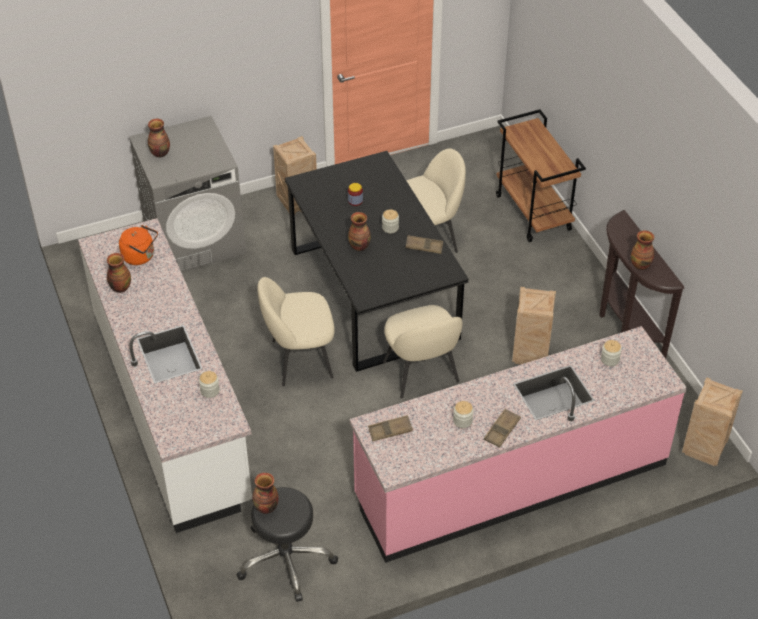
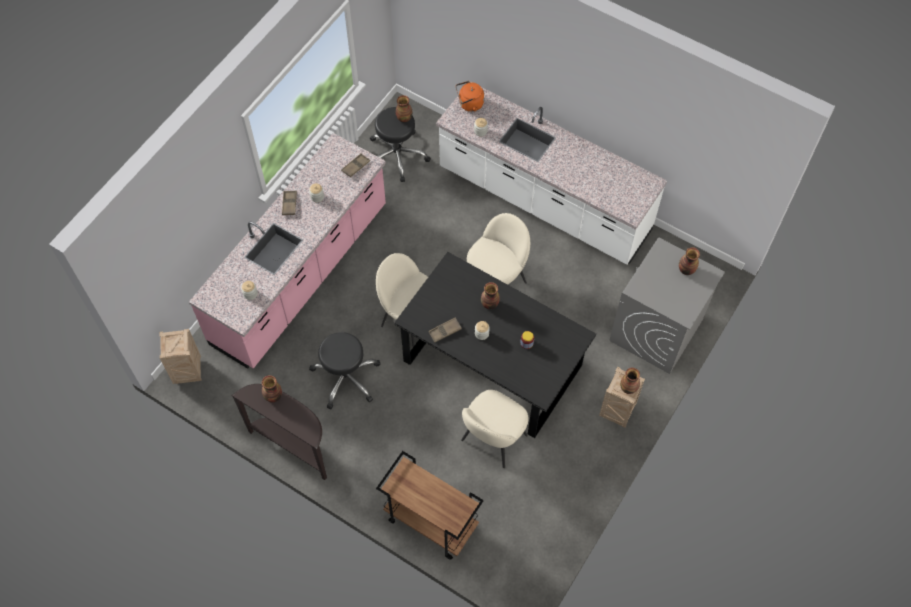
camera: 145 degrees right, 15 degrees up
(120, 287) = (602, 163): vase -> vase (629, 388)
(140, 256) = (614, 192): orange kettle -> orange kettle (469, 104)
(531, 355) = (346, 377): crate -> black stool

